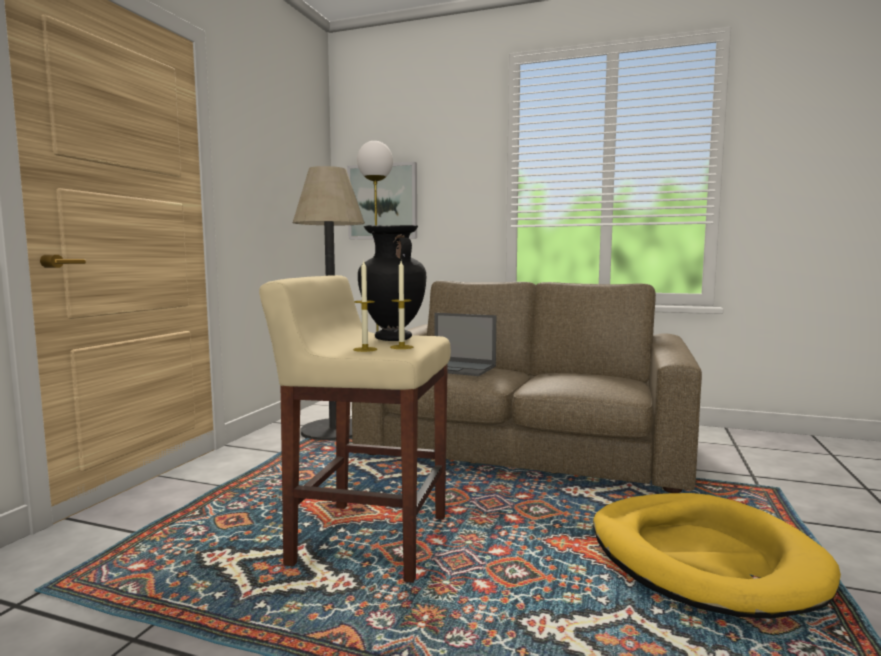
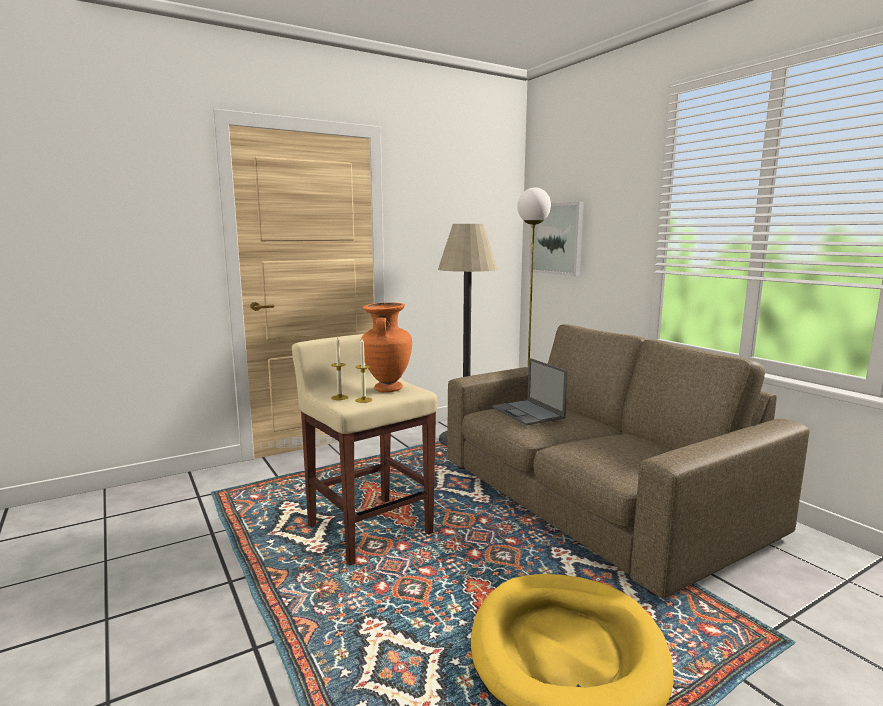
camera: 40 degrees right, 5 degrees up
(392, 338) = (387, 389): black vase -> orange vase

